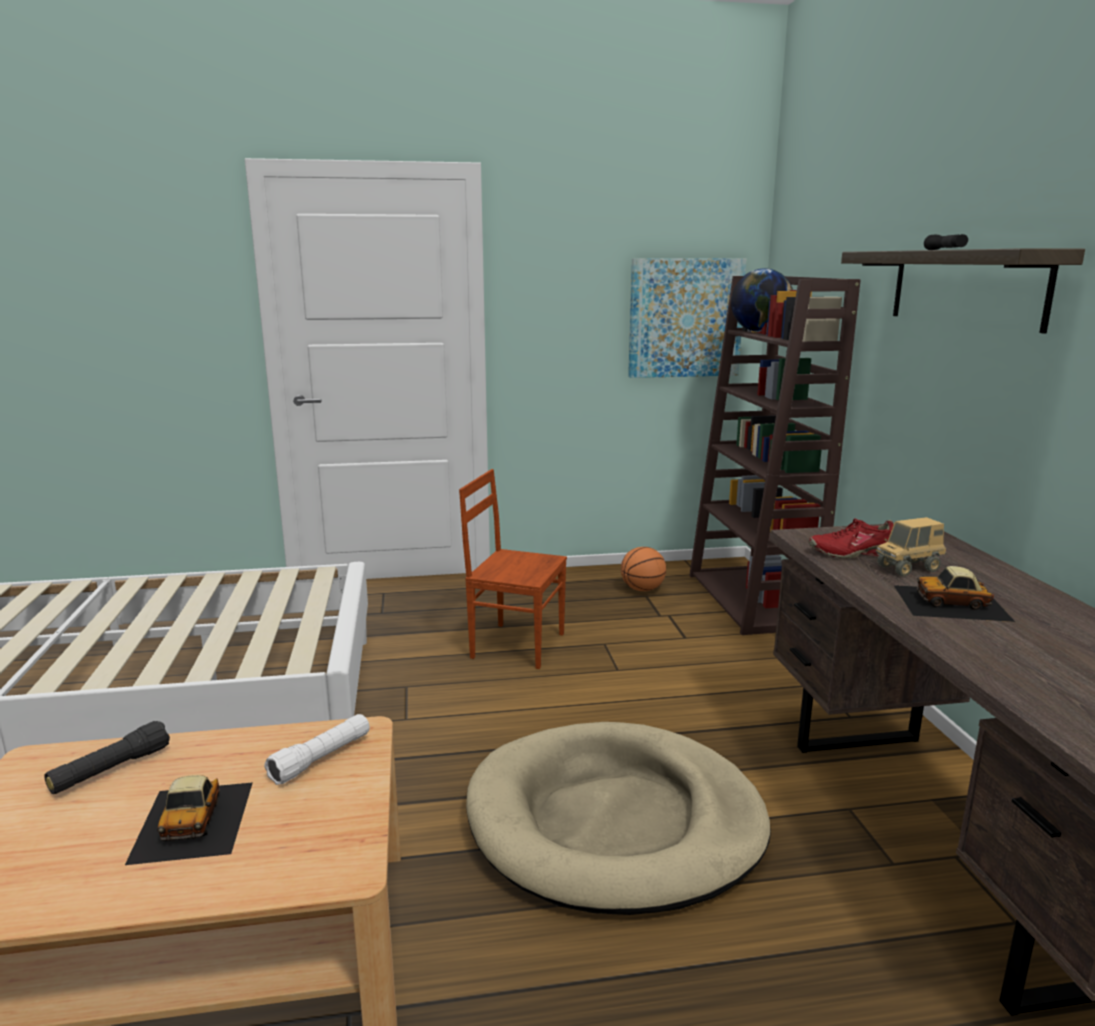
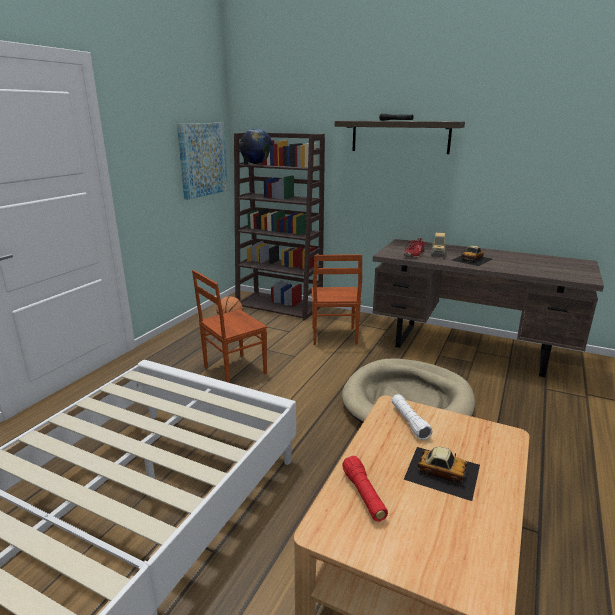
camera: 55 degrees left, 5 degrees up
(111, 770) = (364, 495): black flashlight -> red flashlight
(731, 677) = (333, 336): none -> brown chair

